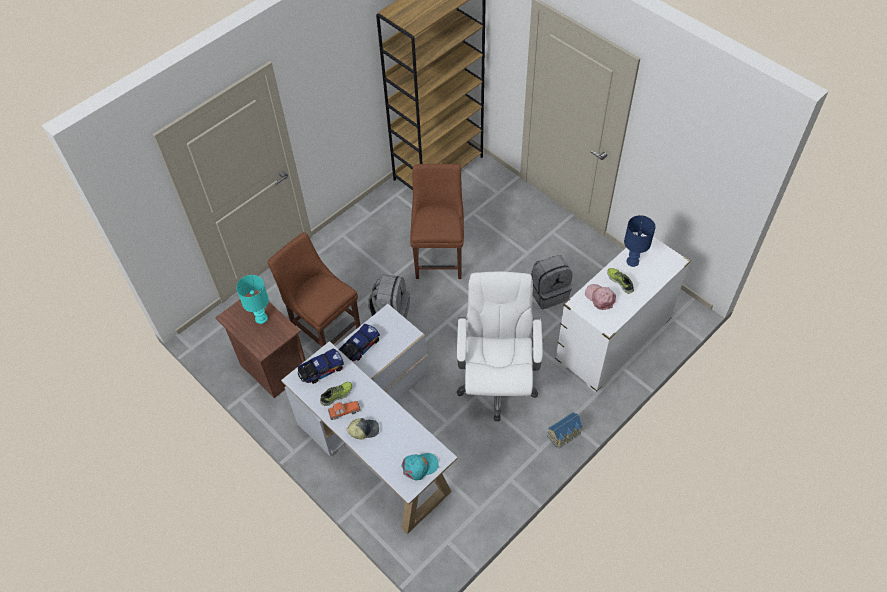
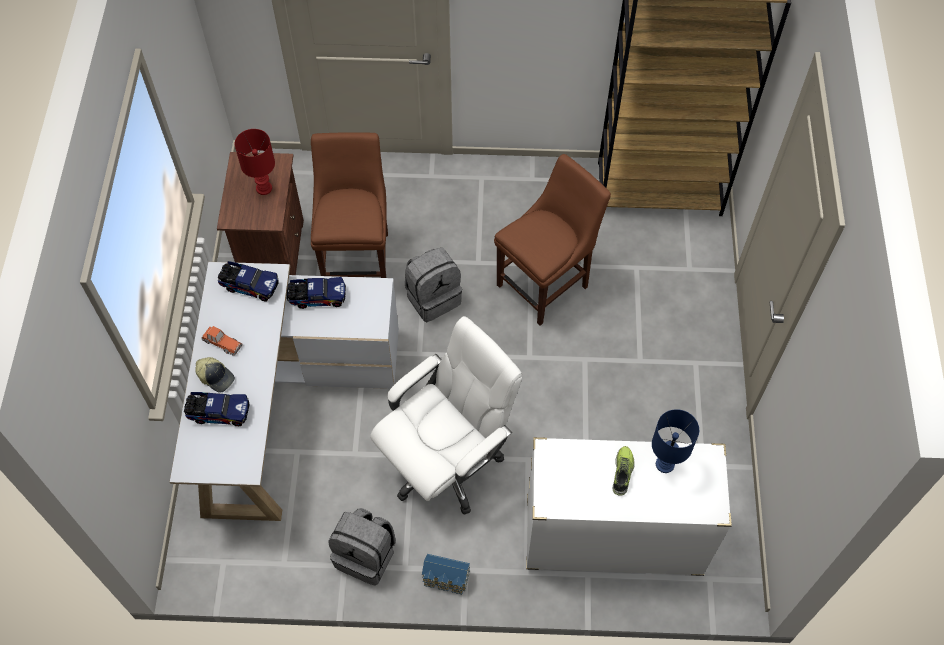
camera: 45 degrees right, 5 degrees up
(262, 319) = (264, 189): turquoise table lamp -> red table lamp
(337, 395) = (233, 322): shoe -> none
(388, 445) = (218, 412): none -> toy truck
(420, 466) = (218, 459): turquoise cap -> none
(548, 293) = (610, 423): grey backpack -> grey backpack (366, 555)
(600, 298) = (578, 468): pink cap -> none

